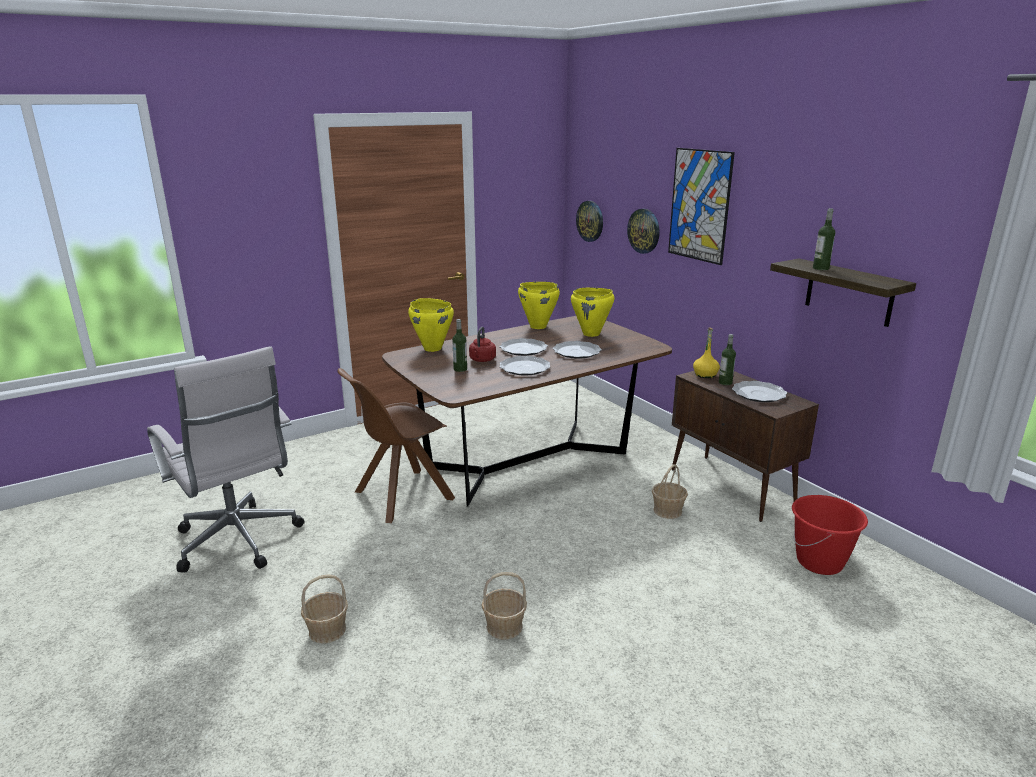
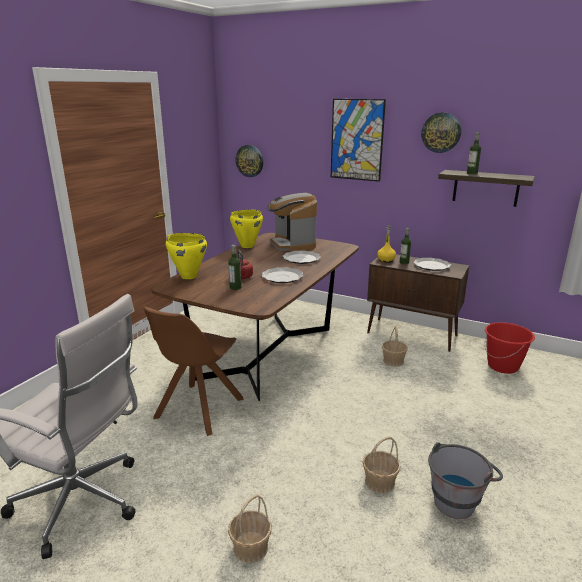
camera: 30 degrees left, 0 degrees up
(523, 349) = (260, 264): plate -> none
(571, 676) = (458, 498): none -> grey bucket
(591, 334) = (292, 245): yellow cooking pot -> coffee machine
(644, 231) = (305, 163): wall clock -> wall clock (441, 132)

